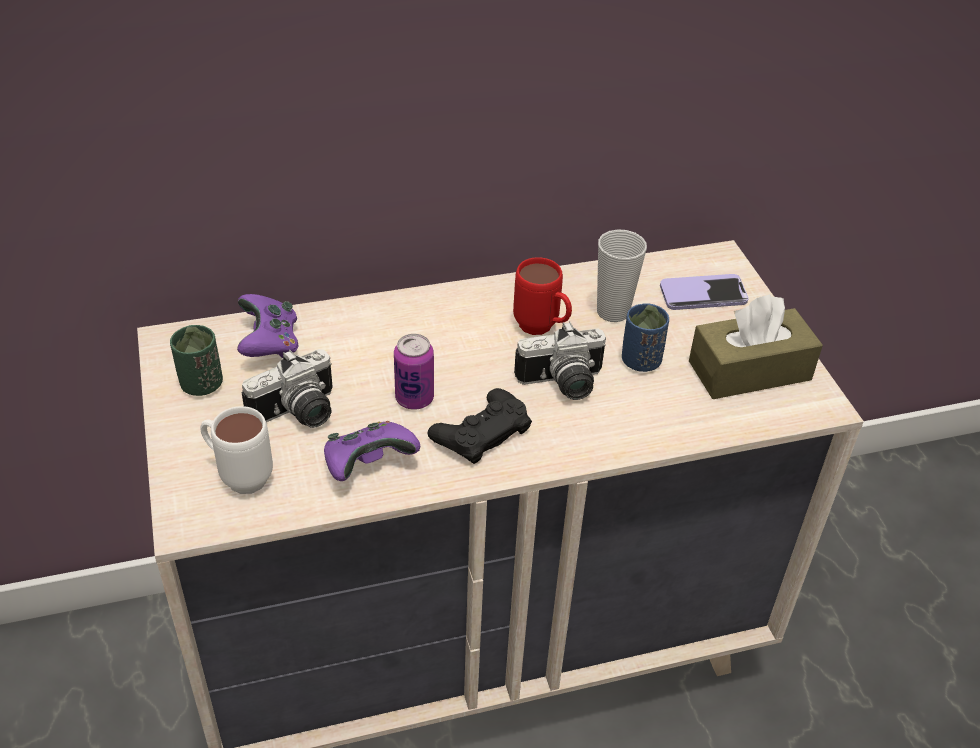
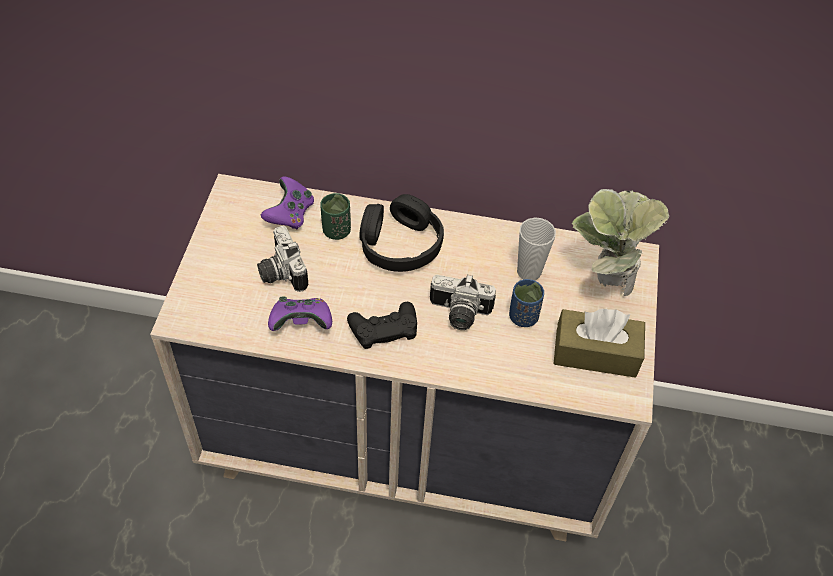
camera: 25 degrees right, 10 degrees up
(201, 384) = (234, 229): green cup -> green cup (336, 231)
(238, 476) = (222, 301): white mug -> none
(299, 415) = (280, 272): camera -> camera turned 75 degrees clockwise
(414, 399) = (356, 288): can -> none
(437, 332) = (400, 244): none -> black headphones
(542, 329) = (471, 268): red mug -> none
(703, 294) = (603, 281): phone -> potted plant

